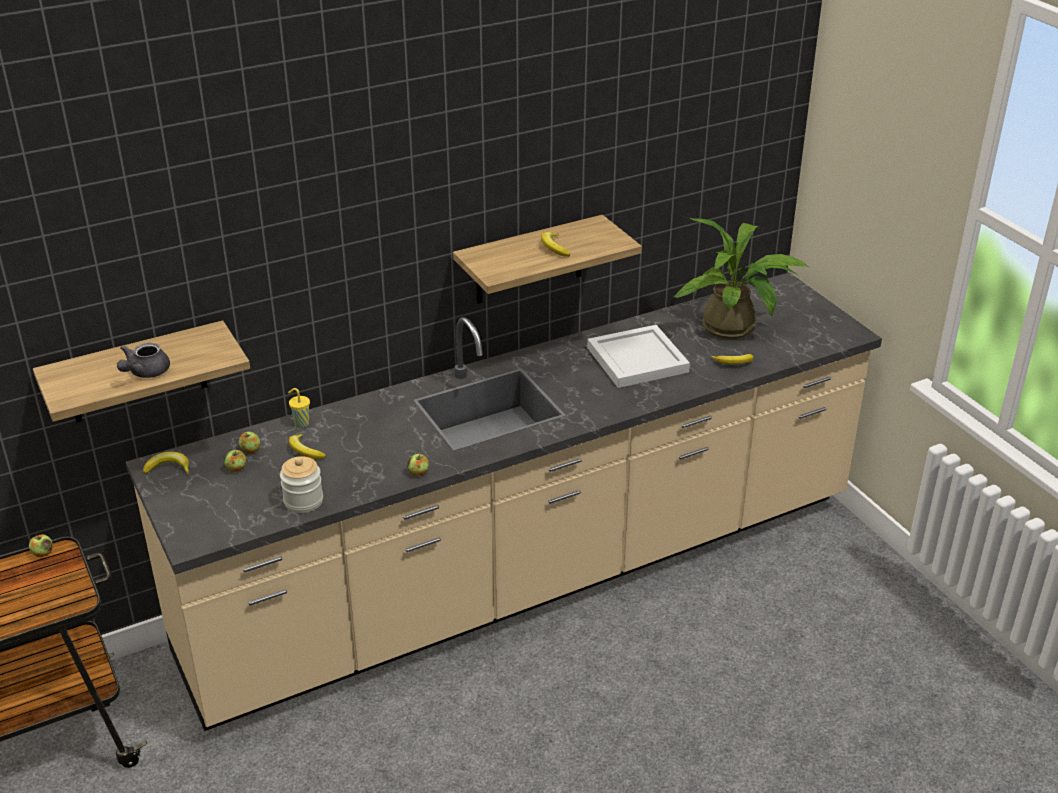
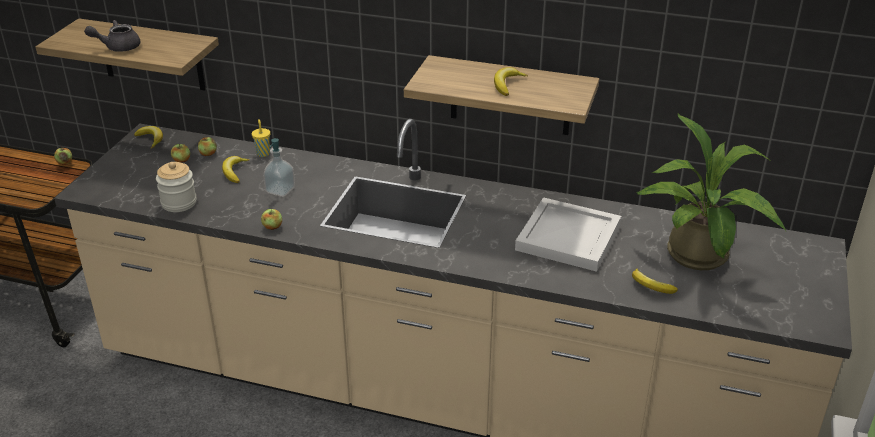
camera: 45 degrees right, 0 degrees up
(372, 443) = (280, 190): none -> soap dispenser

